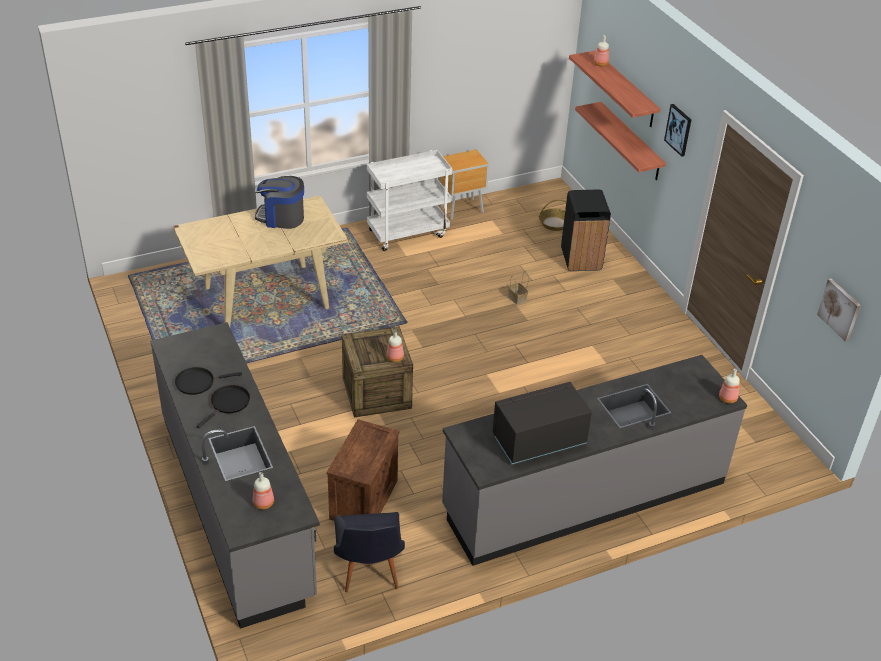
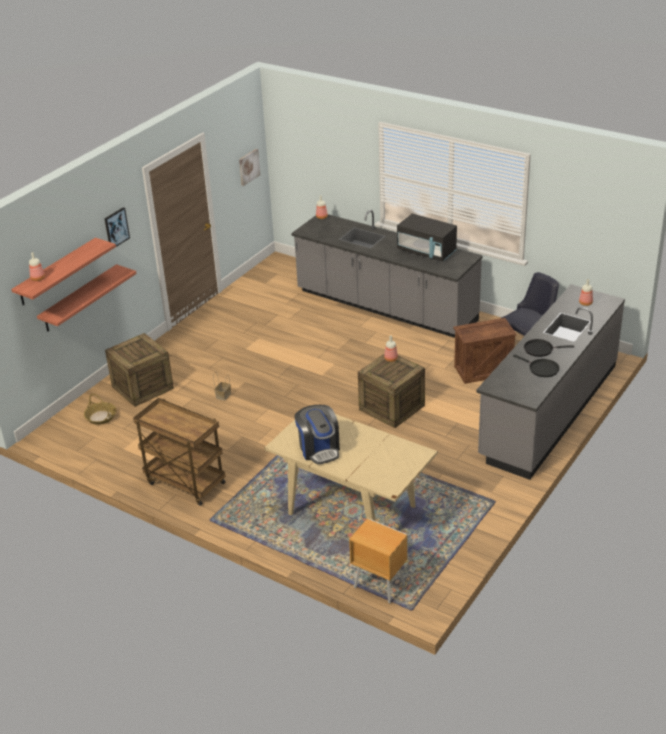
camera: 120 degrees left, 5 degrees down
(408, 232) = (184, 483): white cart -> brown cart
(463, 209) = (120, 470): brown nightstand -> brown nightstand (379, 585)
(581, 259) = (142, 387): black trash can -> crate

